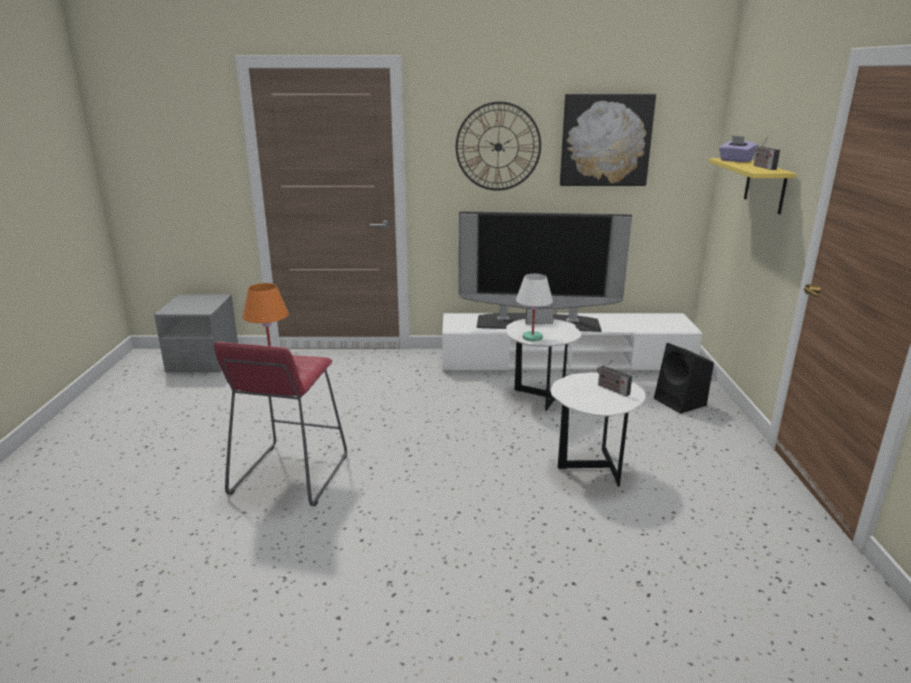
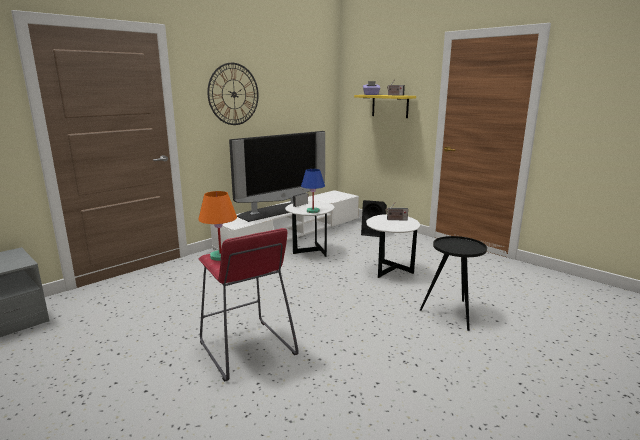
camera: 45 degrees left, 5 degrees down
(532, 337) = (312, 211): white table lamp -> blue table lamp
(563, 567) = (452, 312): none -> black side table
(605, 140) = (290, 89): picture -> none

